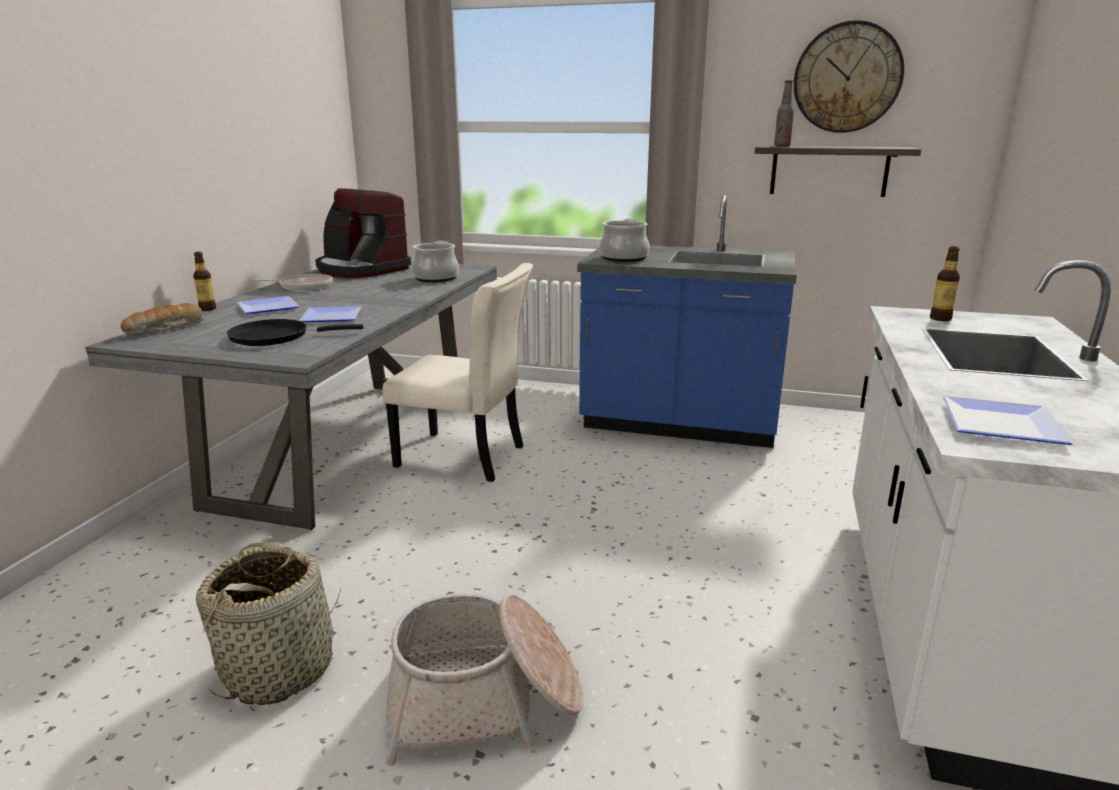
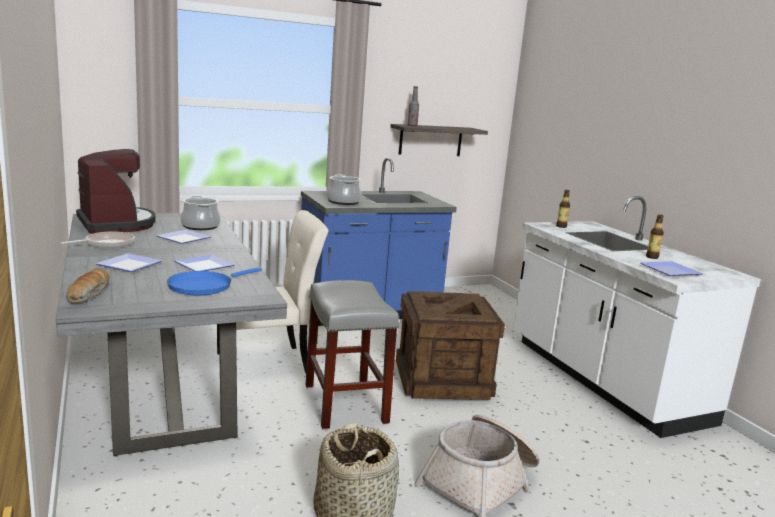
camera: 40 degrees left, 5 degrees down
(207, 309) = (75, 273): bottle -> bottle (652, 257)
(275, 337) = (204, 286): black frying pan -> blue frying pan
(361, 269) = (116, 224): coffee machine -> coffee machine turned 120 degrees counterclockwise
(383, 288) = (182, 239): none -> plate
(477, 528) = (344, 403): none -> grey stool
(649, 539) = (442, 380): none -> crate
(847, 78) = (439, 86): wall clock -> none

